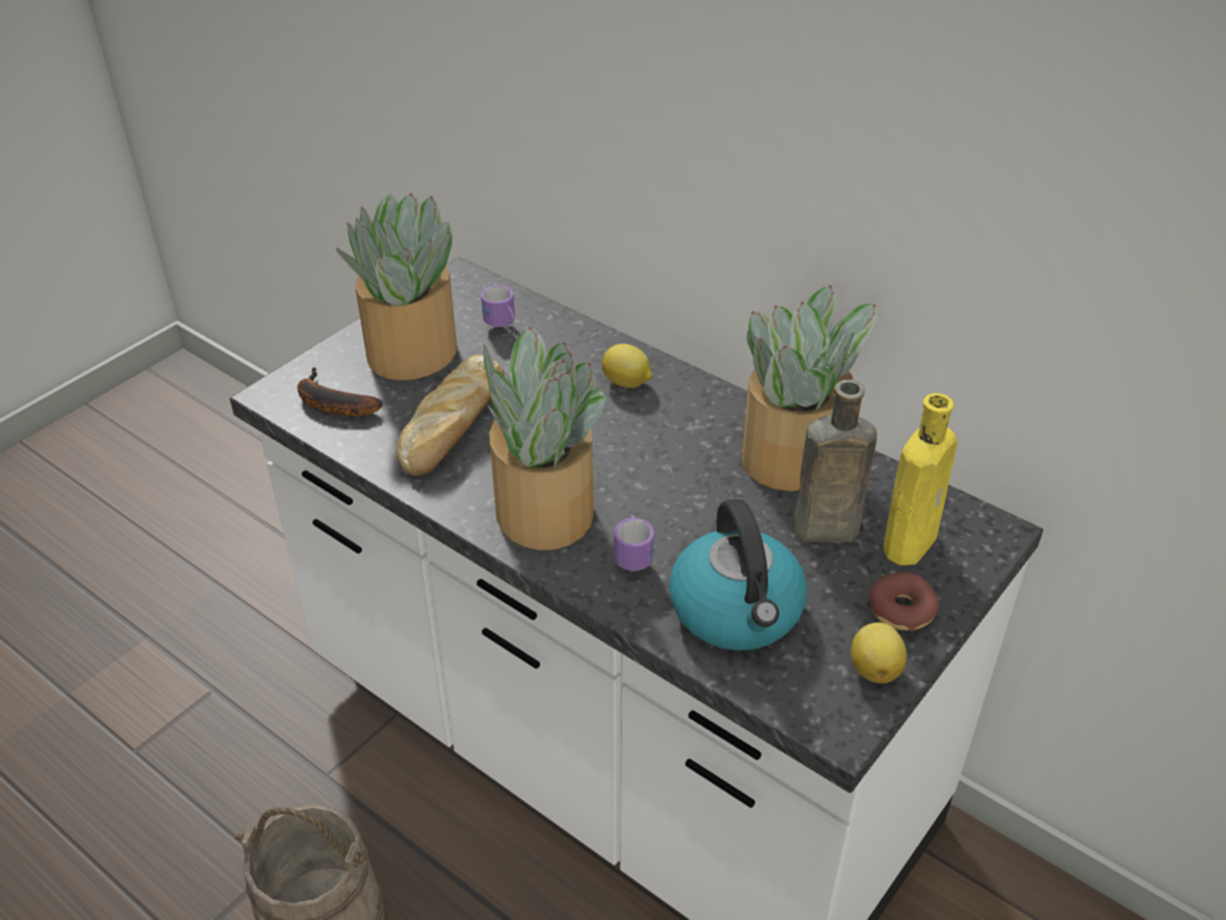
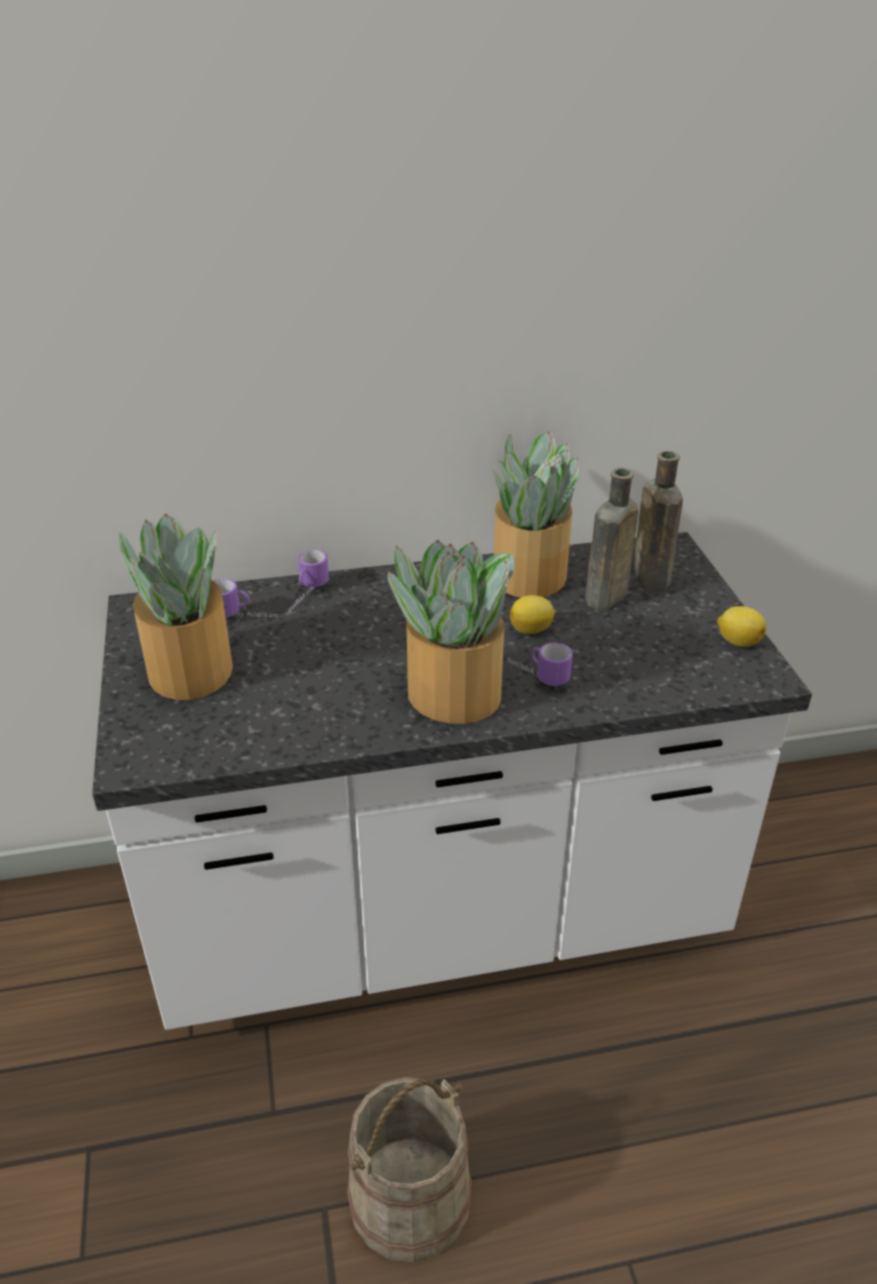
camera: 50 degrees left, 5 degrees down
(330, 404) = (189, 740): banana -> none
(453, 426) = (306, 692): bread -> none
(581, 348) = (305, 596): none -> mug
(627, 383) = (371, 597): lemon -> lemon (532, 630)
(737, 611) = (639, 665): kettle -> none
(902, 610) = (701, 608): donut -> none
(911, 541) = (649, 575): yellow bottle -> brown bottle

